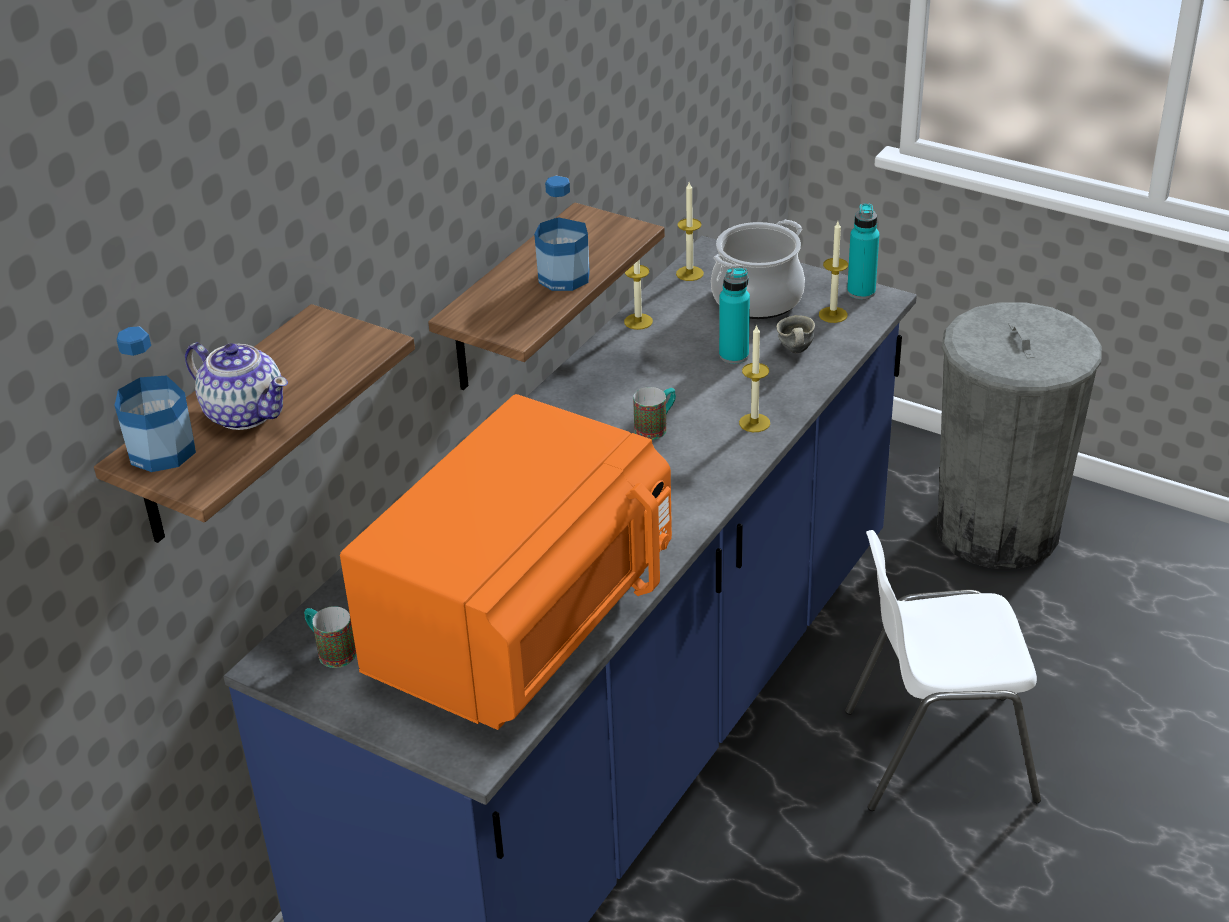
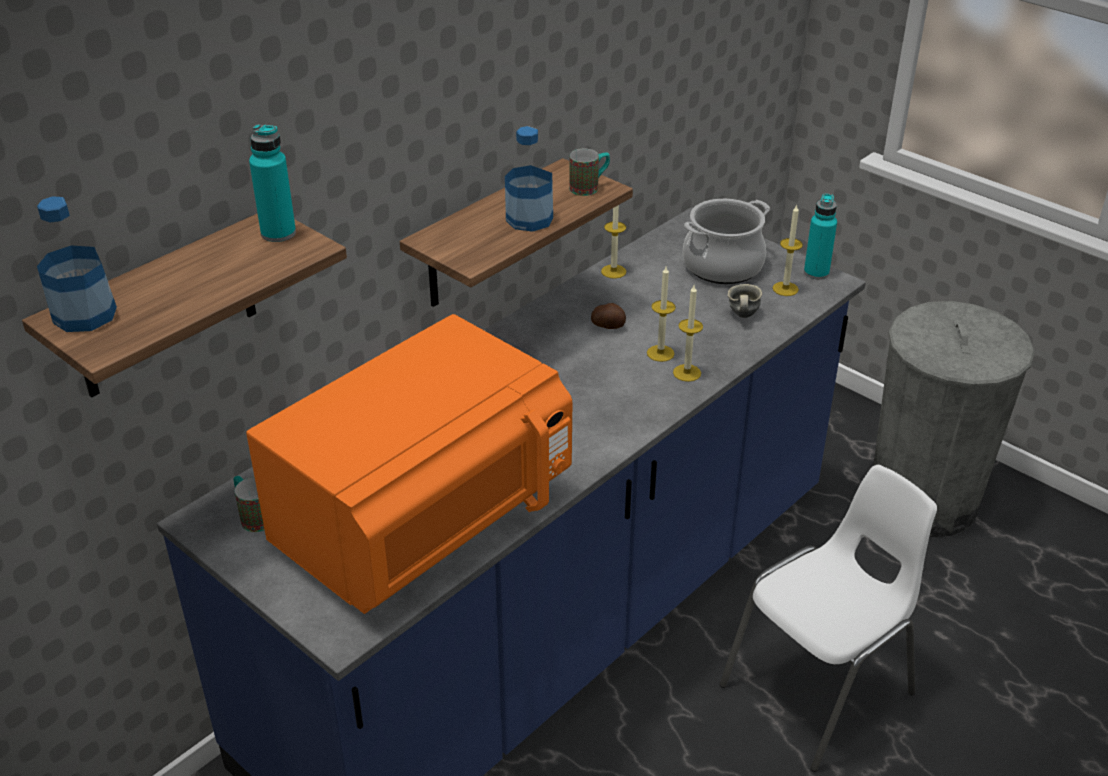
camera: 10 degrees right, 0 degrees up
(244, 412) = (170, 291): teapot -> none
(652, 384) = (608, 326): none -> potato
(656, 427) = (599, 364): mug -> mug (589, 187)
(689, 273) = (671, 237): candle -> candle (660, 353)
(734, 356) = (687, 312): turquoise bottle -> turquoise bottle (278, 233)
(936, 753) = (820, 690): white chair -> white chair turned 135 degrees clockwise

